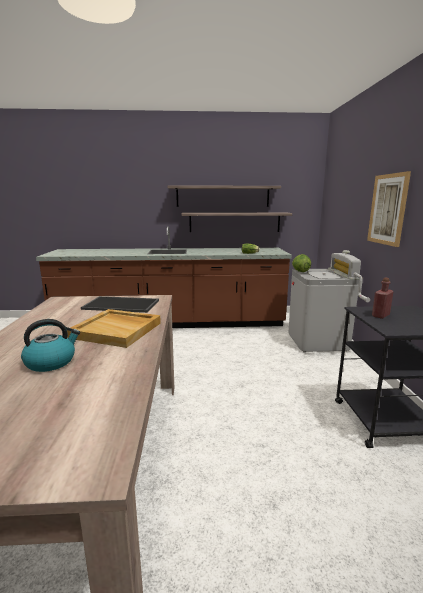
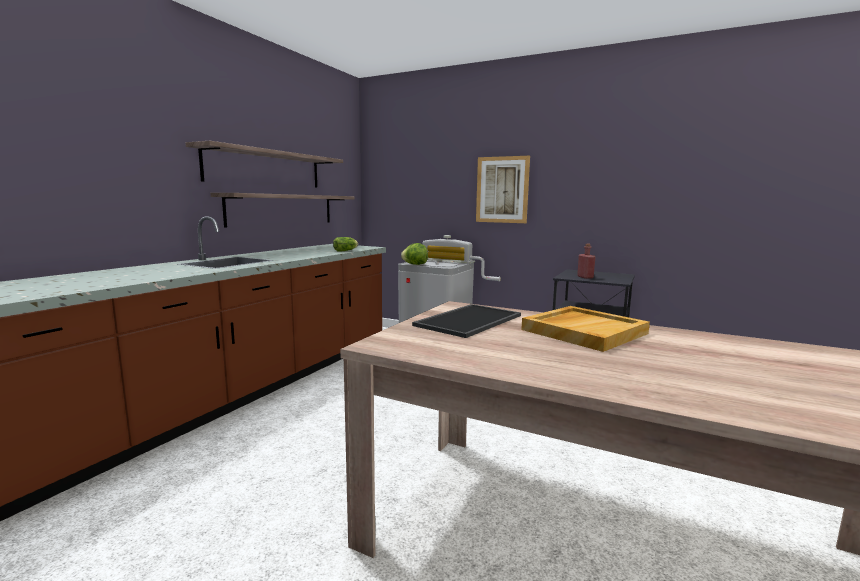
camera: 60 degrees left, 5 degrees down
(51, 362) = (691, 362): kettle -> none

